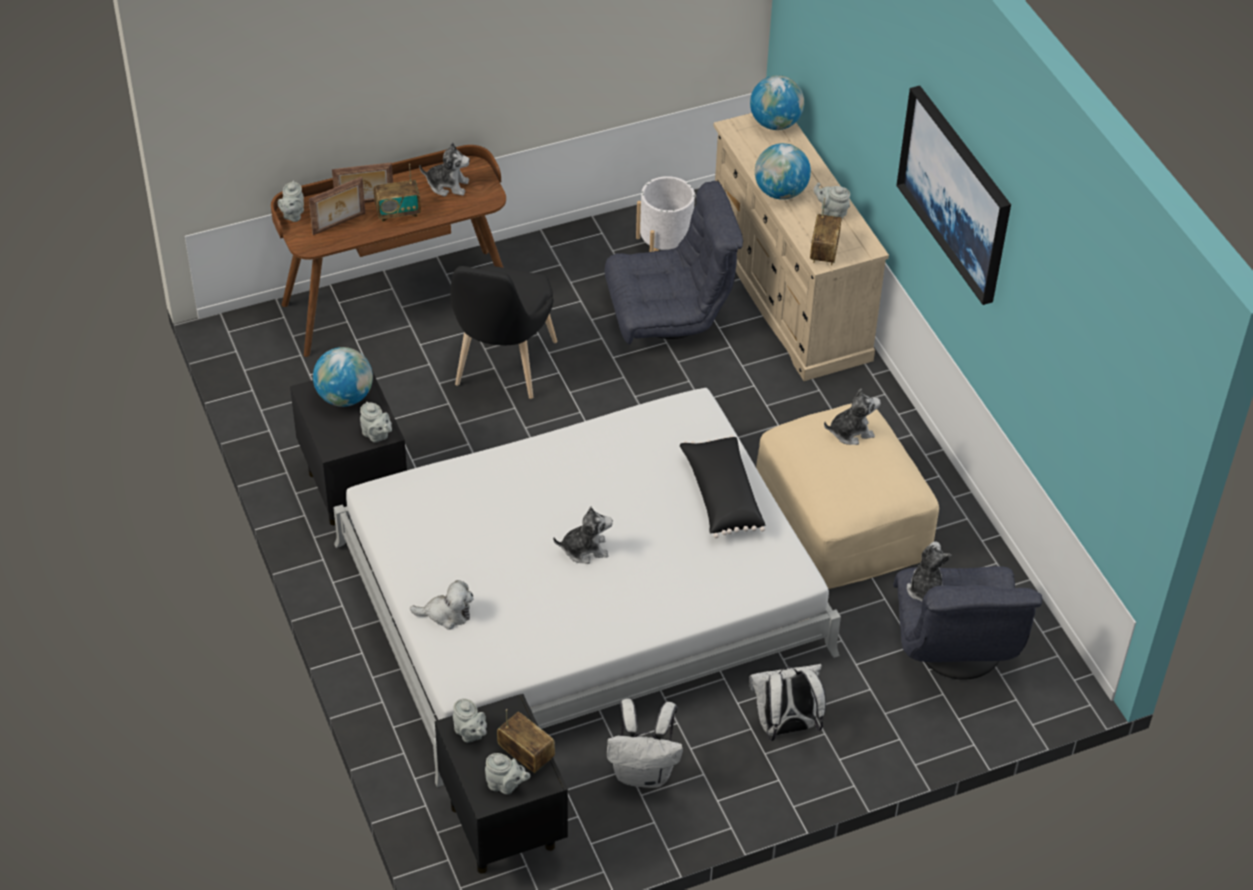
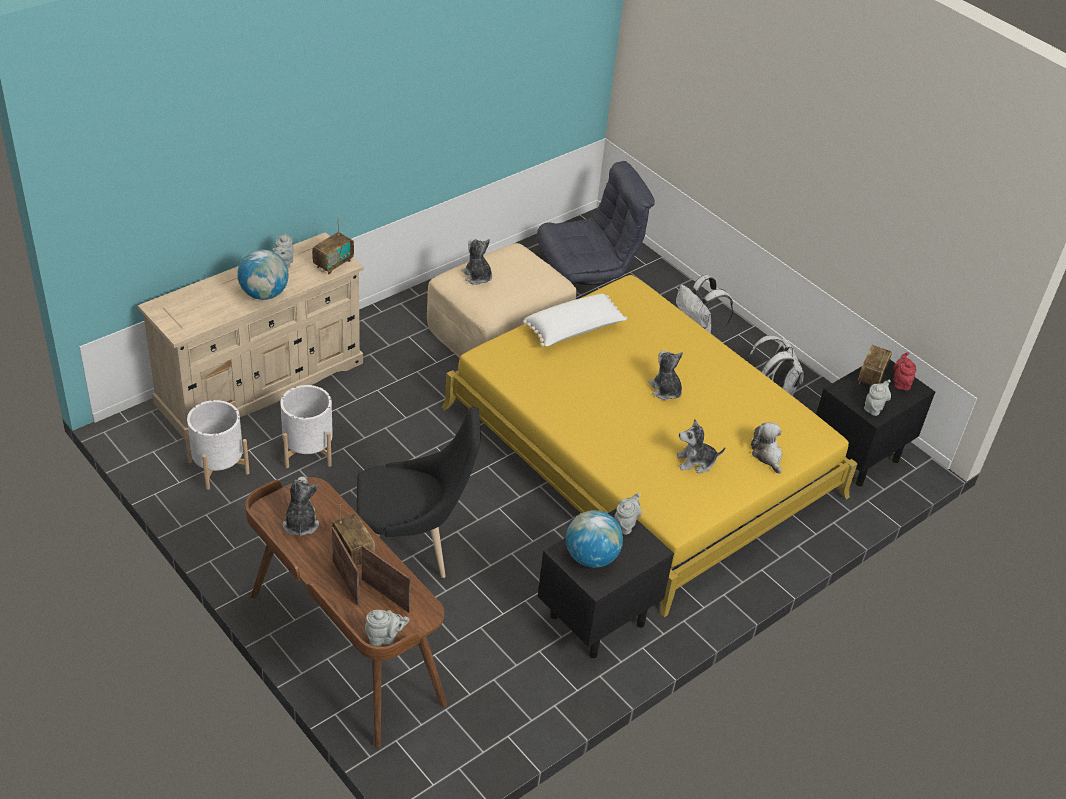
camera: 110 degrees left, 5 degrees down
(505, 785) = (901, 382): grey teapot -> red teapot
(583, 599) = (641, 451): white bed -> yellow bed
(669, 315) = (308, 451): grey armchair -> white planter
(721, 496) = (574, 330): black pillow -> white pillow
(775, 123) = (167, 307): globe -> none
(824, 251) = (333, 264): radio -> radio turned 135 degrees clockwise
(925, 589) = (579, 257): plush toy -> plush toy (696, 462)
(956, 193) = (380, 99): picture -> none

